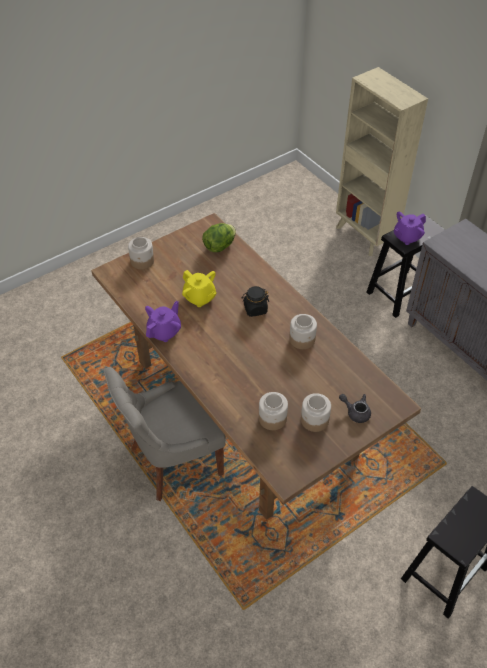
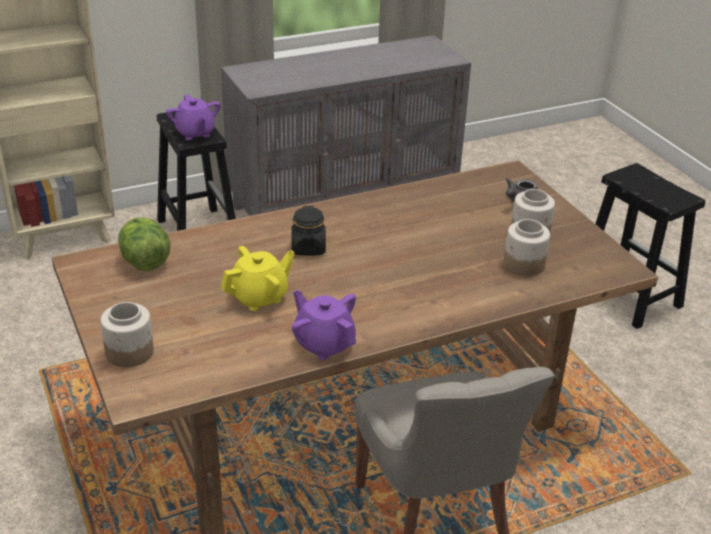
camera: 80 degrees left, 15 degrees down
(302, 339) = (384, 218): jar -> none

